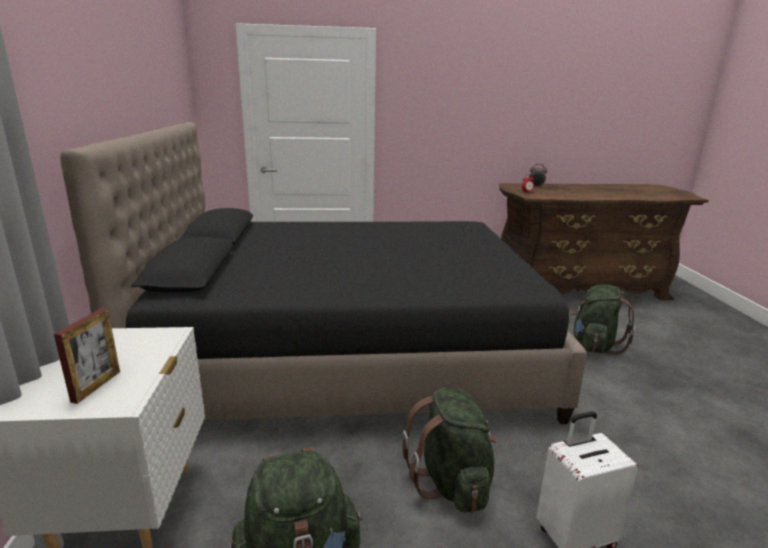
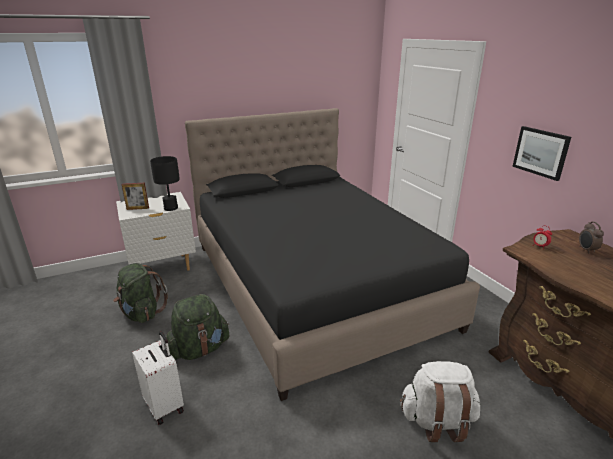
camera: 70 degrees right, 5 degrees up
(160, 345) = (170, 208): none -> black table lamp
(459, 128) = (541, 152): none -> picture
(594, 346) = (437, 421): green backpack -> white backpack

